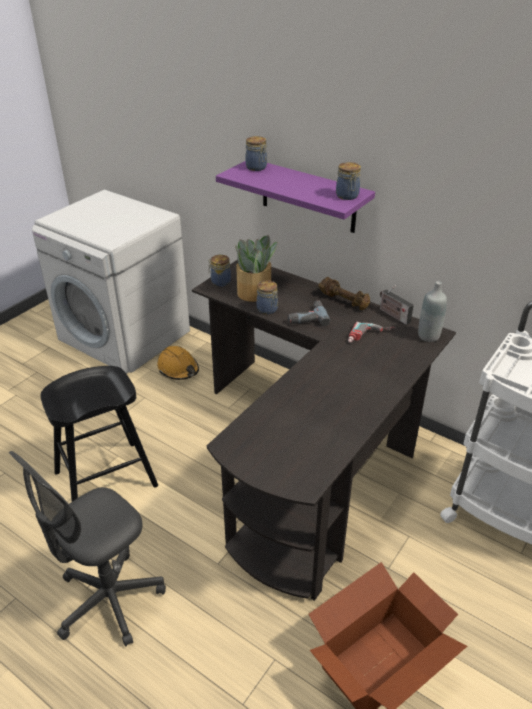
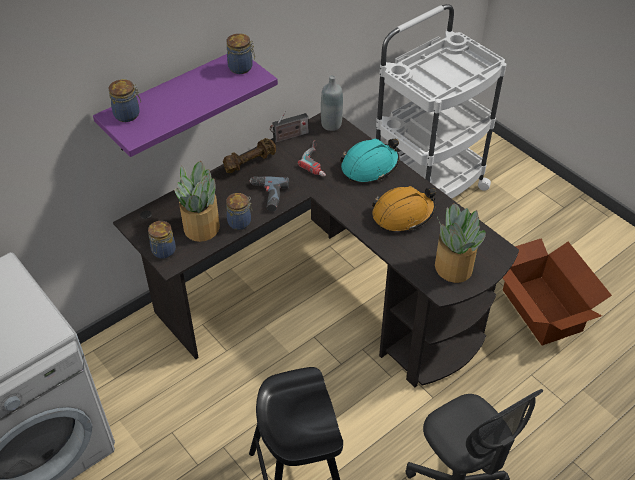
camera: 75 degrees left, 10 degrees up
(178, 369) = (133, 389): orange hard hat -> orange hard hat (403, 214)
(263, 449) = (453, 267): none -> potted plant
(383, 370) = (370, 166): none -> turquoise hard hat

